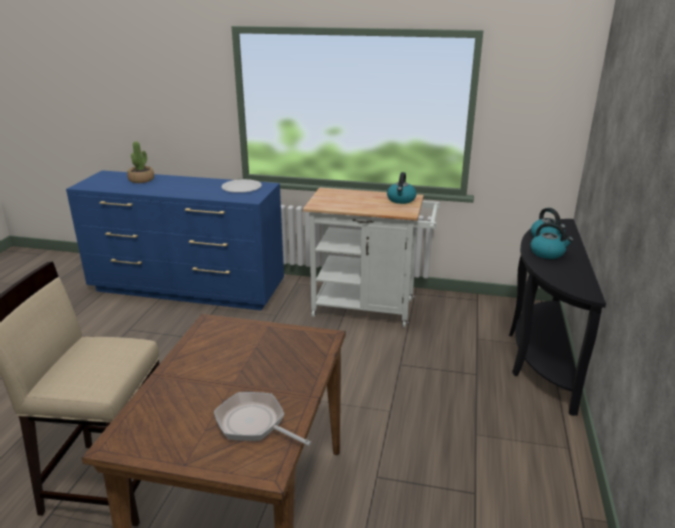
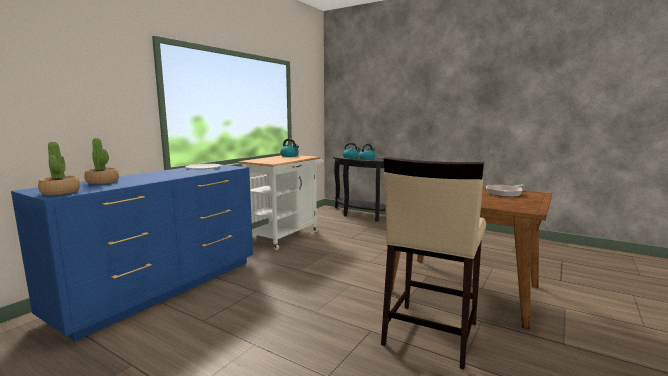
camera: 70 degrees left, 15 degrees down
(94, 183) = (60, 192): none -> potted plant

